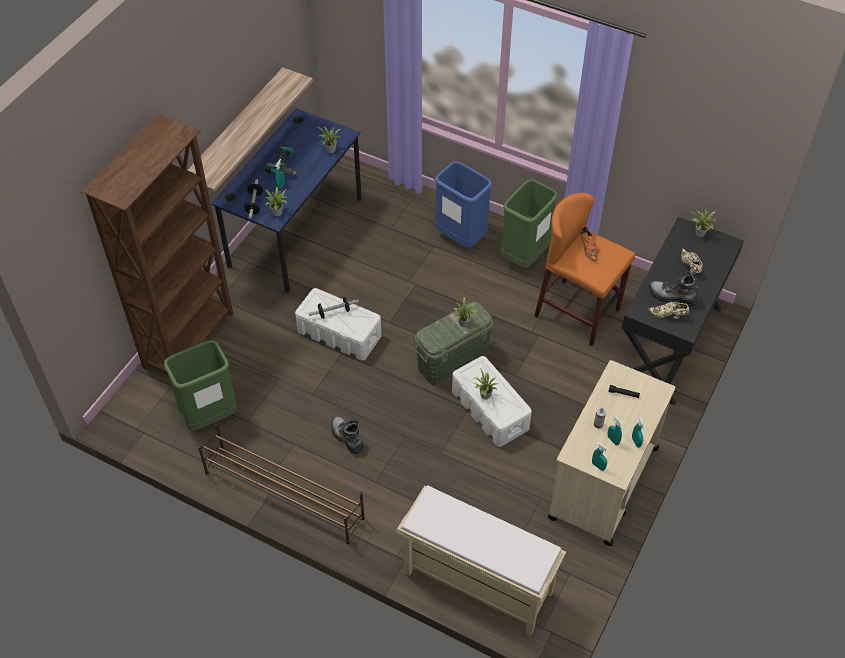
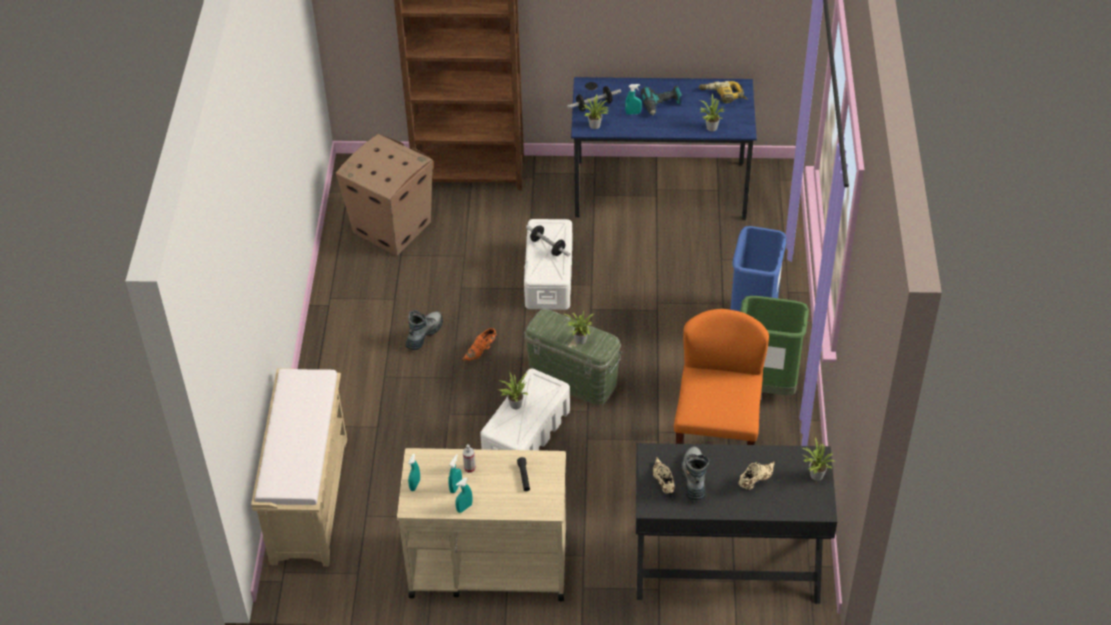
camera: 65 degrees right, 5 degrees down
(209, 416) = (391, 227): green trash can -> cardboard box
(236, 131) = (643, 35): shelf -> none
(283, 494) = (333, 315): brown shoe rack -> none
(302, 130) = (722, 96): none -> power drill
(588, 248) = (727, 386): orange shoe -> orange shoe (481, 351)

